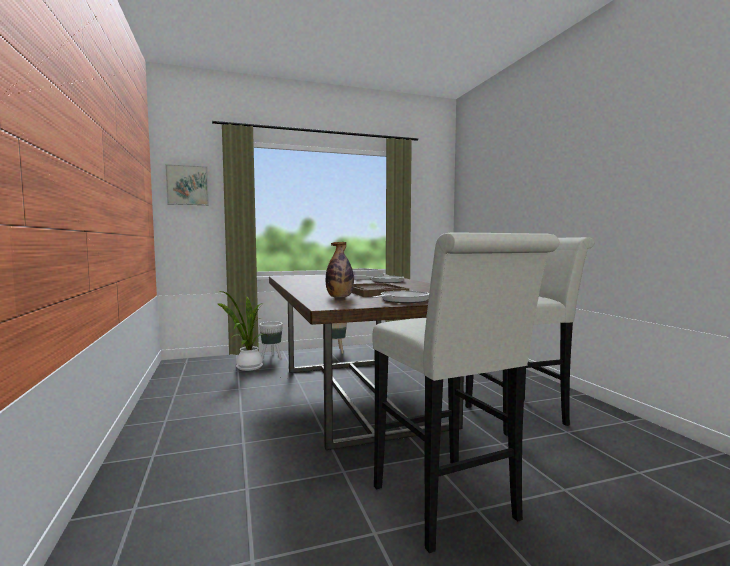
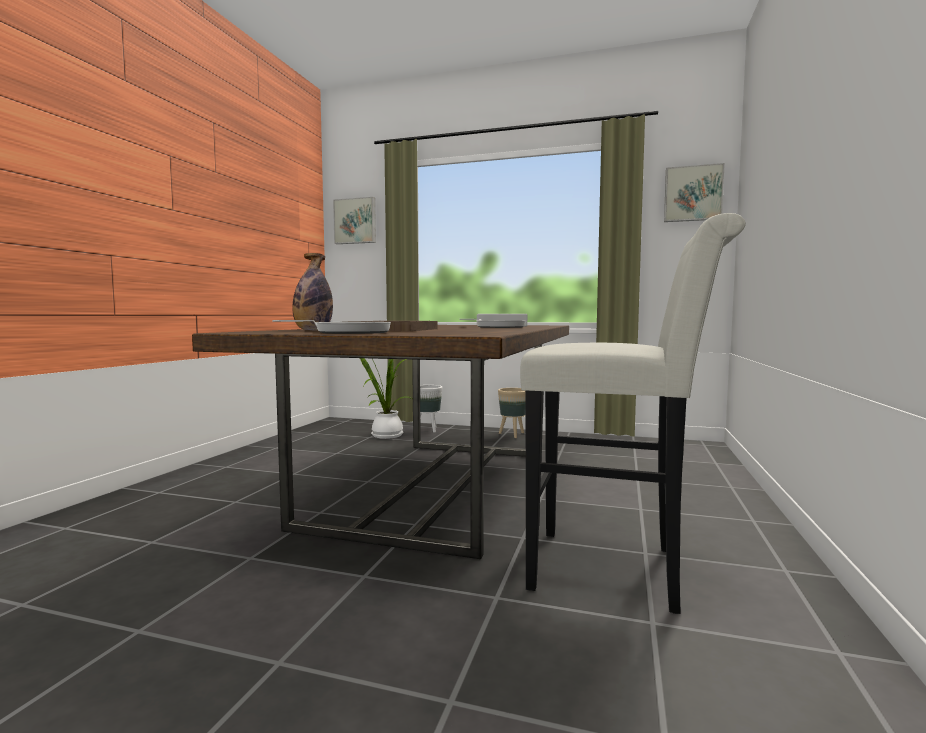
camera: 35 degrees right, 0 degrees up
(433, 190) = (693, 194): none -> picture
(450, 508) = (254, 645): white stool -> none

